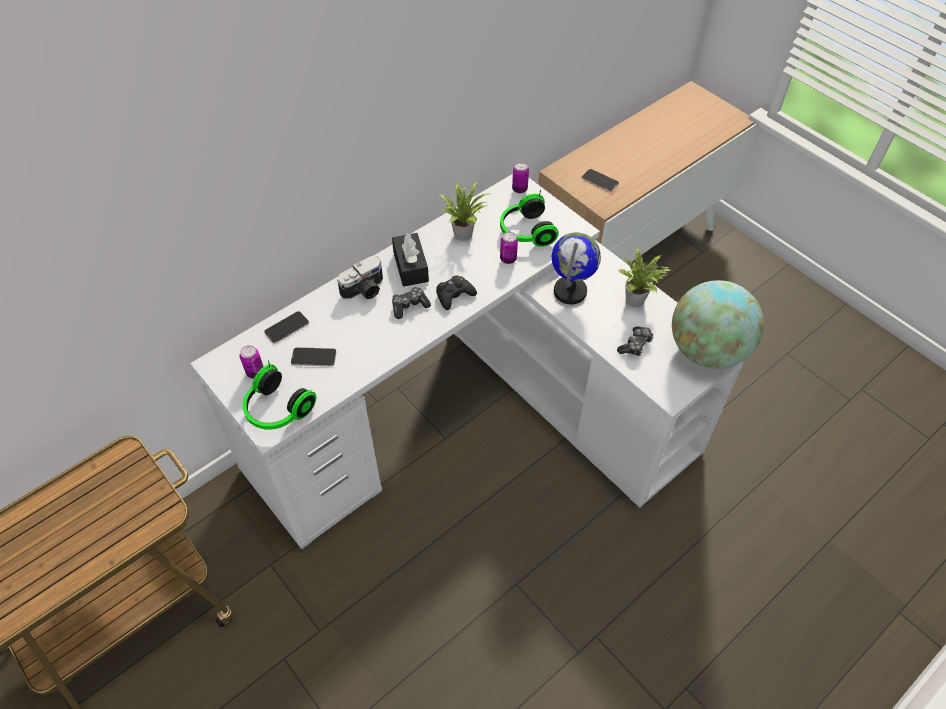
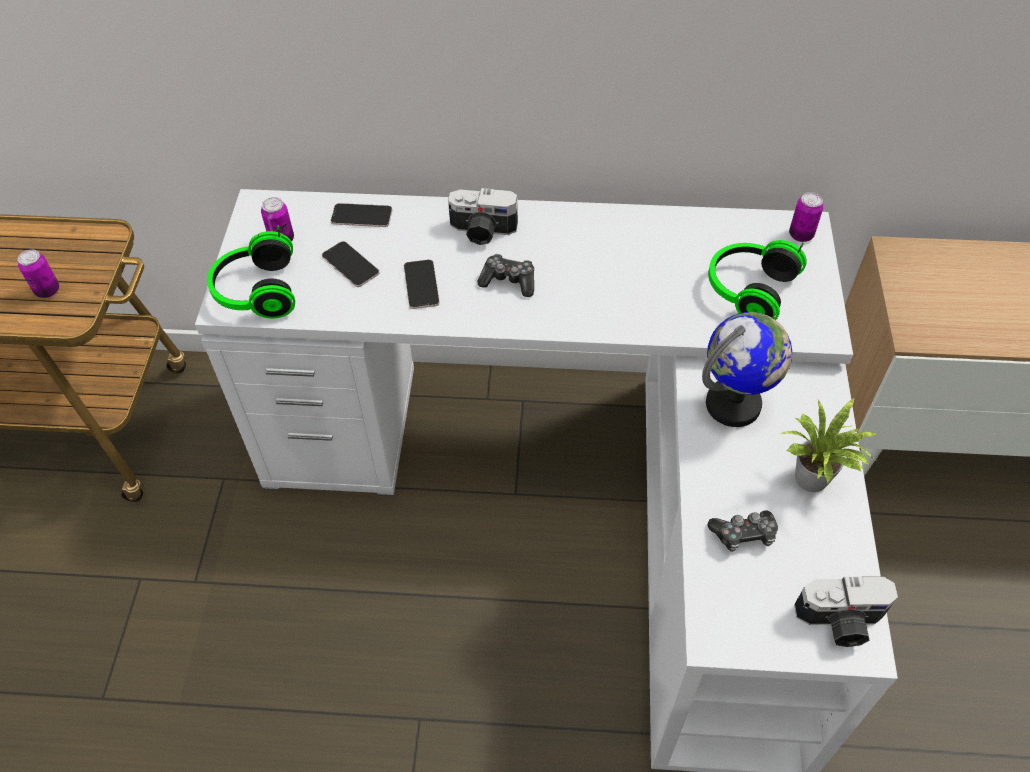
camera: 45 degrees right, 0 degrees up
(410, 266) = (561, 239): black tissue box -> none
(454, 295) = (572, 304): black game controller -> none
(465, 233) = (669, 242): potted plant -> none
(508, 259) = (686, 307): can -> can (47, 290)
(600, 181) = (946, 299): phone -> phone (421, 285)
(707, 350) = (840, 623): globe -> camera

